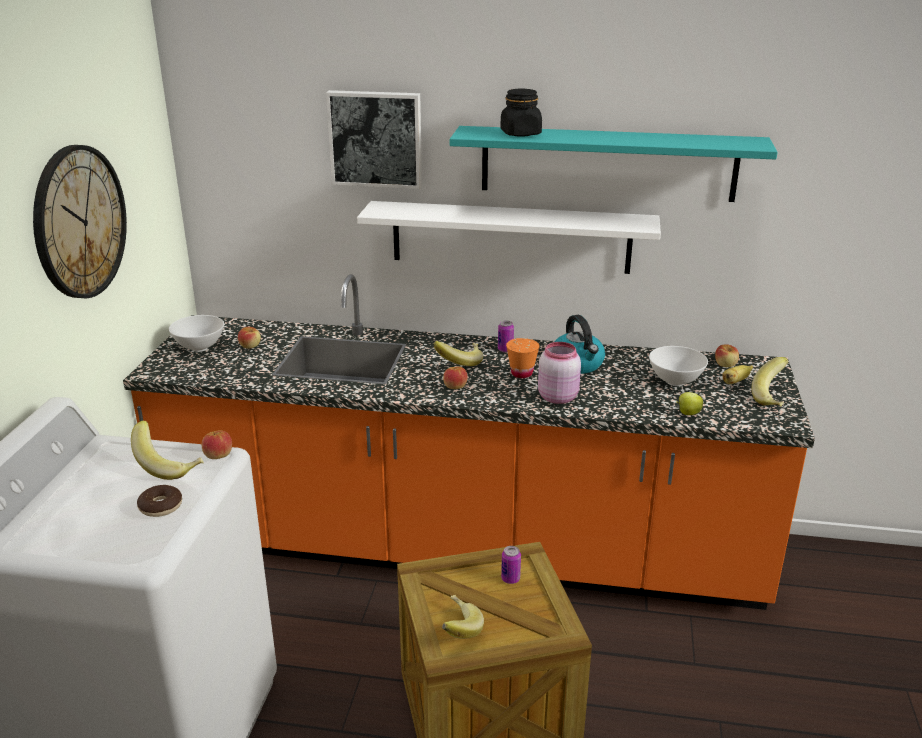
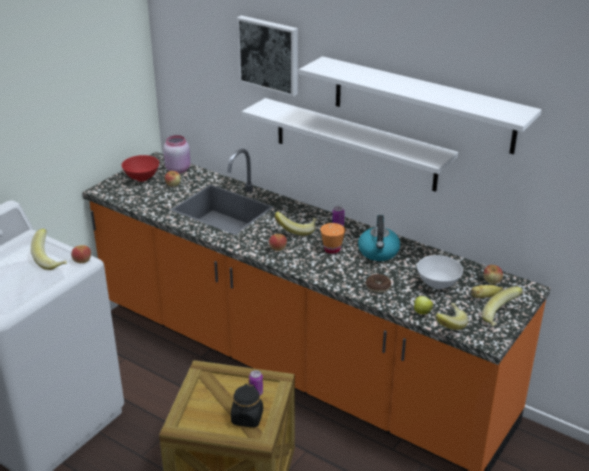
camera: 25 degrees right, 5 degrees up
(79, 222) = (53, 90): wall clock -> none
(161, 507) = (29, 285): donut -> donut (378, 287)
(199, 348) = (142, 178): white bowl -> red bowl
(456, 630) = (197, 414): banana -> banana (448, 324)
(521, 134) = (353, 73): black jar -> black jar (247, 418)
(557, 397) = (340, 274): pink jar -> pink jar (178, 169)
(608, 163) = (422, 104): turquoise shelf -> white shelf

